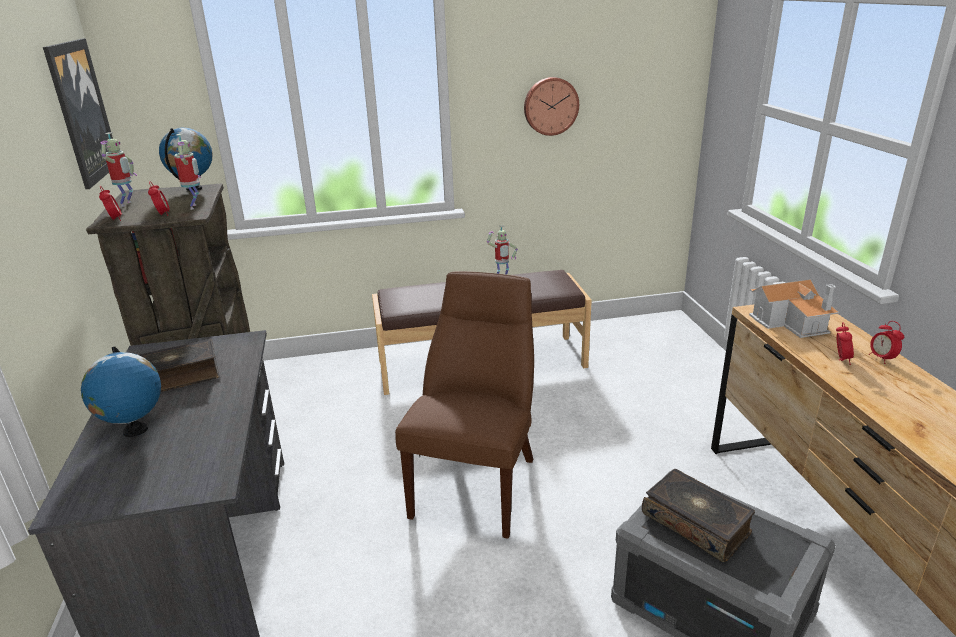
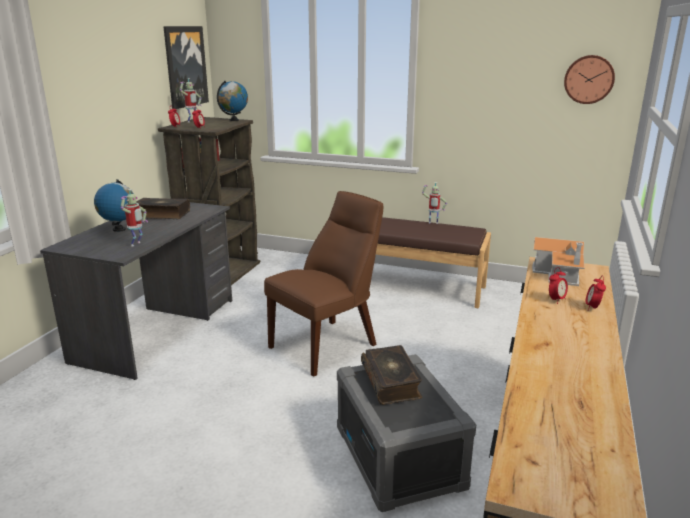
camera: 30 degrees right, 5 degrees down
(196, 207) = (220, 127): toy robot -> toy robot (137, 244)
(550, 106) = (494, 96): wall clock -> wall clock (589, 79)

